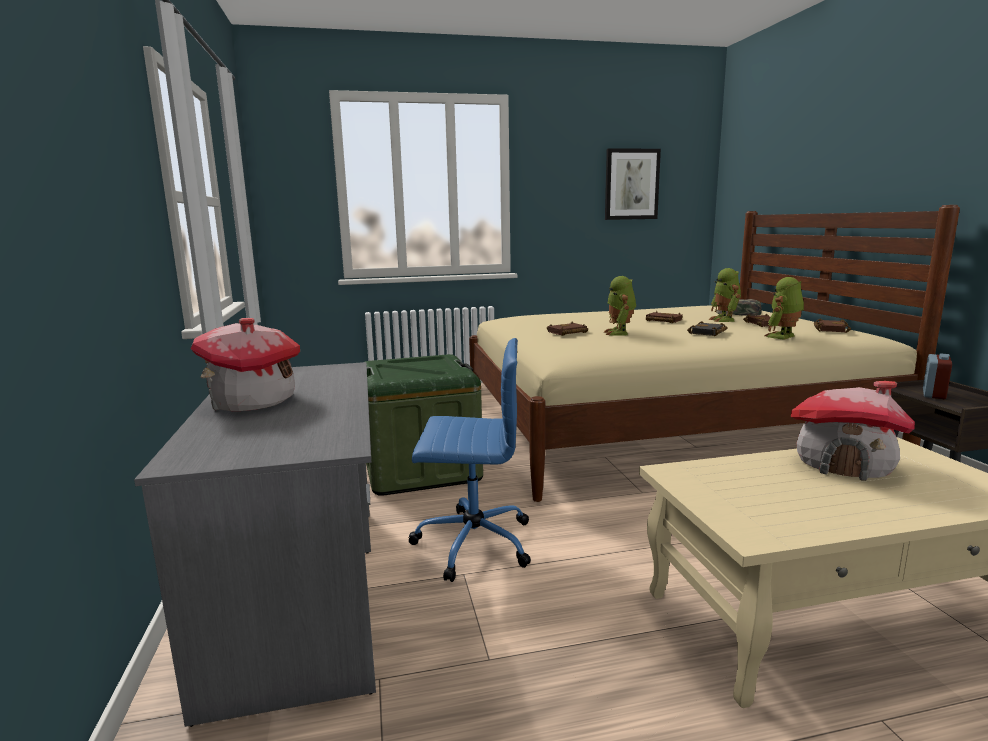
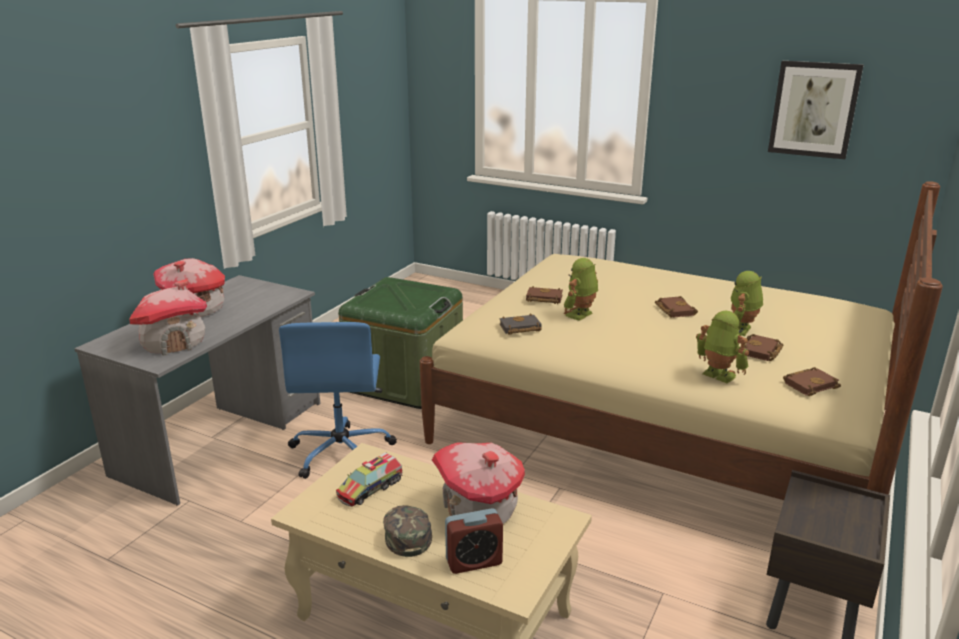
camera: 40 degrees right, 10 degrees up
(307, 428) = (174, 343): none -> toy house
(472, 542) = (342, 452): blue office chair -> blue office chair turned 45 degrees clockwise
(708, 333) = (658, 343): black book -> black book (519, 328)
(738, 314) = (792, 325): green cap -> green cap (405, 532)
(743, 490) = (370, 488): none -> toy truck
(783, 337) = (717, 376): toy robot -> toy robot turned 45 degrees clockwise
(933, 394) = (822, 506): alarm clock -> alarm clock (474, 561)

